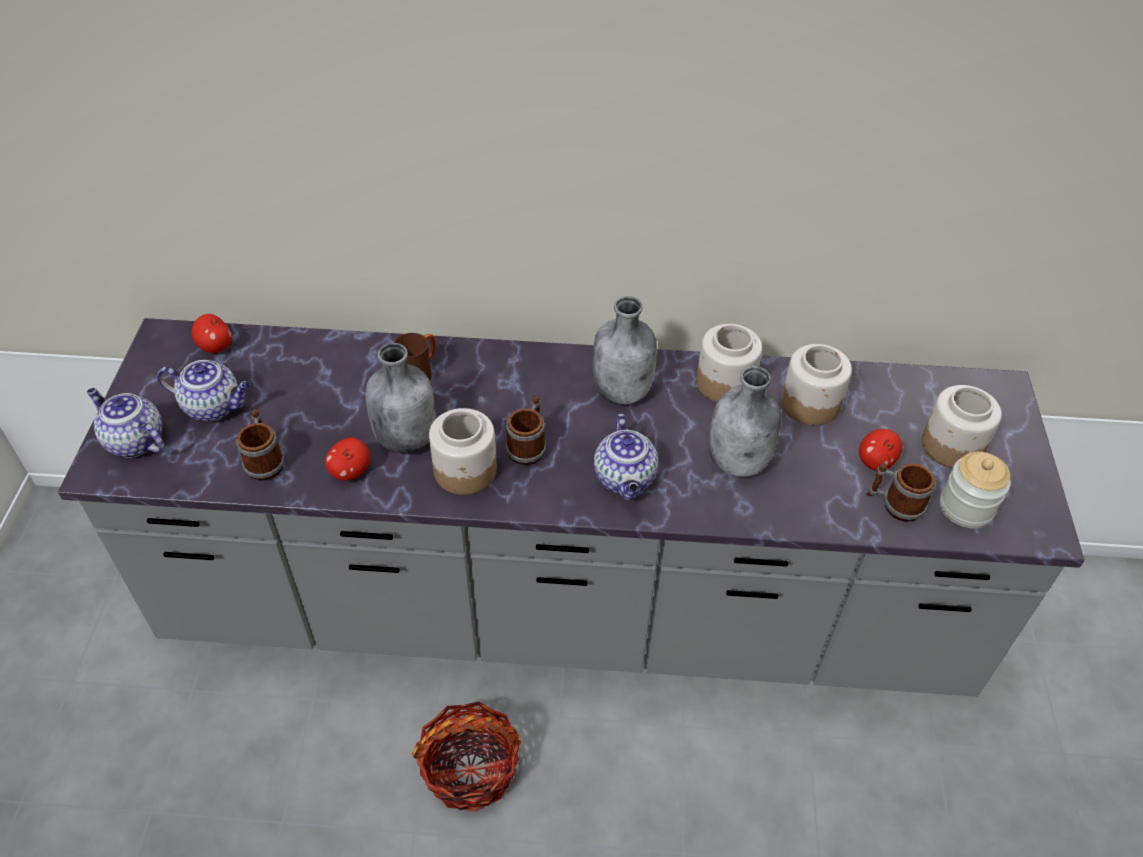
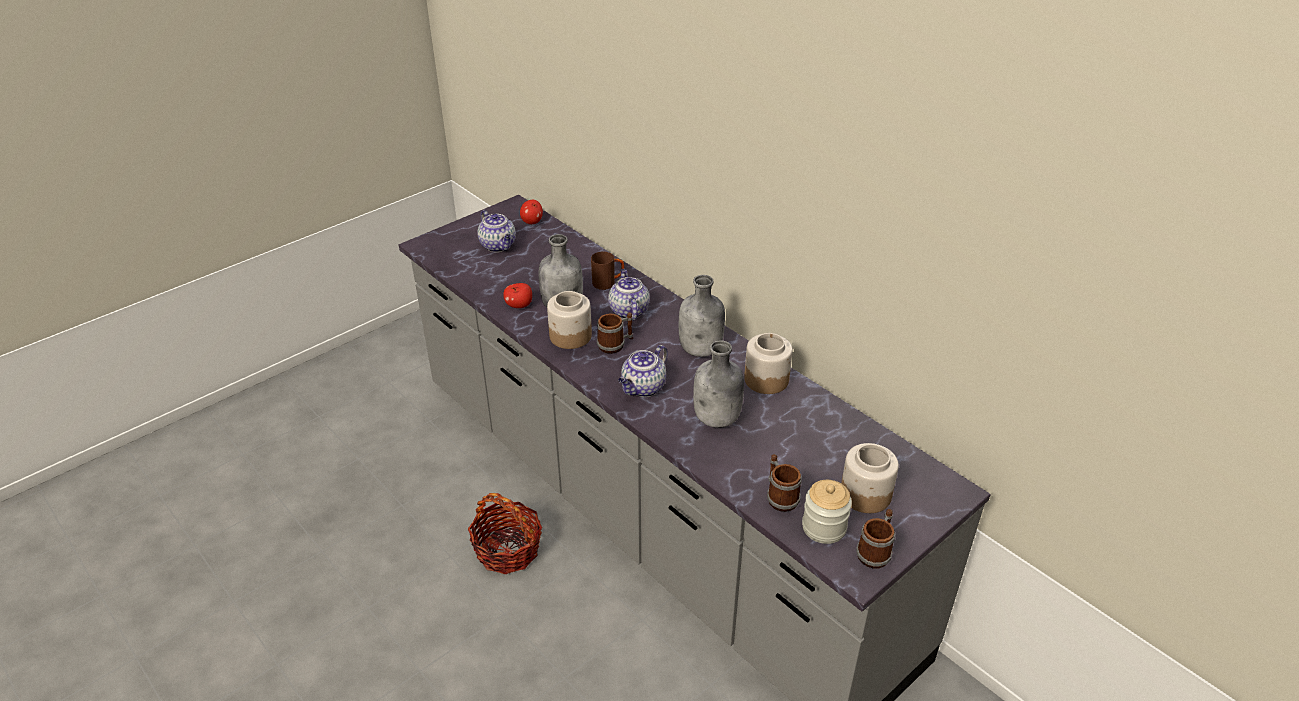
camera: 45 degrees right, 10 degrees down
(134, 441) = (449, 241): teapot -> teapot (628, 311)
(265, 460) = (490, 279): mug -> mug (875, 552)
(810, 403) = (804, 419): jar -> none
(875, 462) = (800, 470): apple -> none

